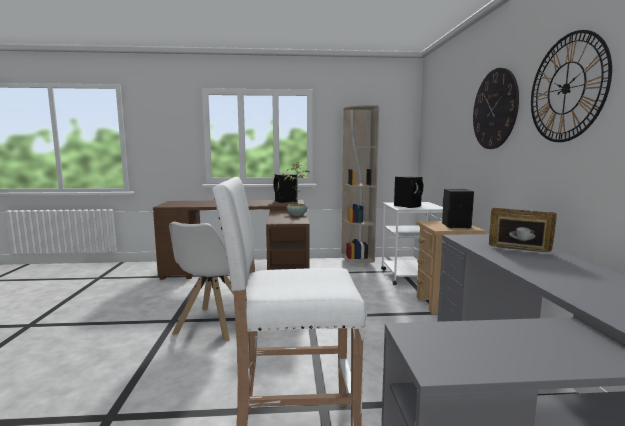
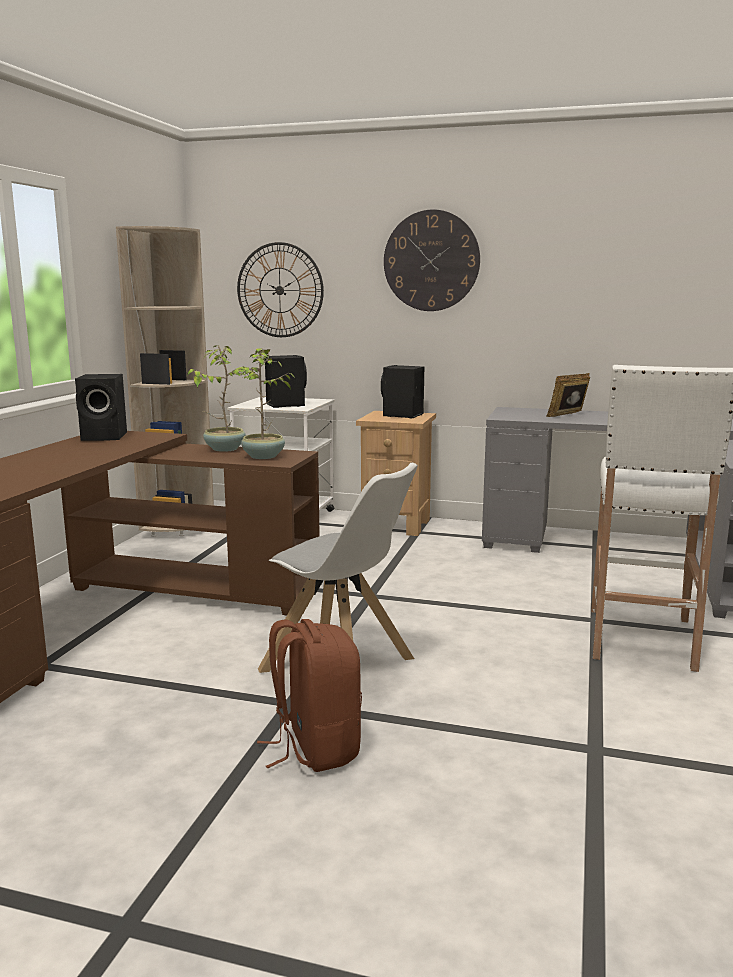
camera: 70 degrees left, 5 degrees up
(131, 333) = (315, 748): none -> brown backpack
(285, 219) = (263, 457): none -> potted plant
(566, 88) = (554, 253): wall clock -> wall clock (280, 290)

